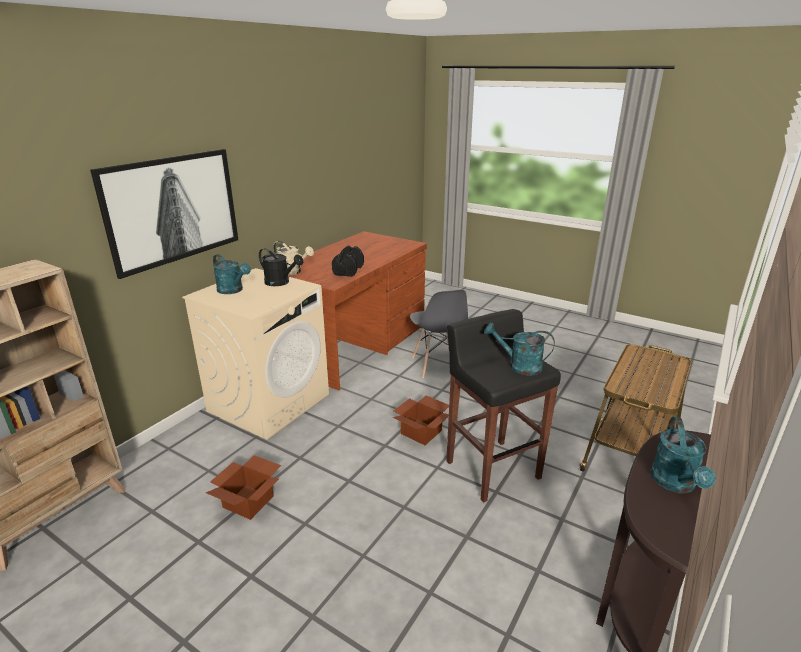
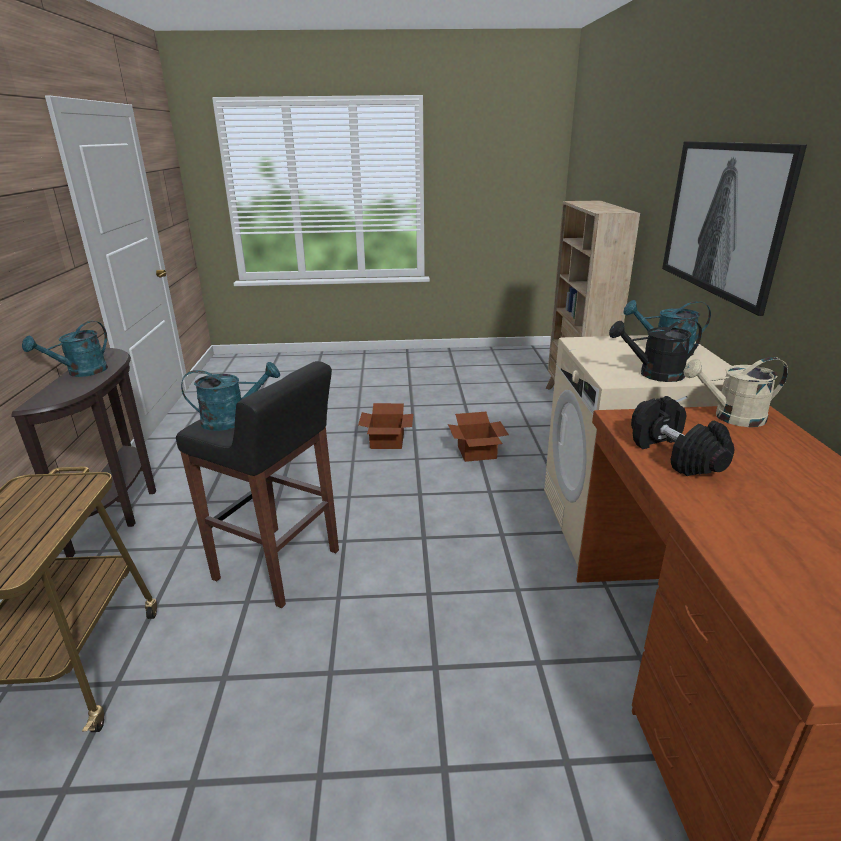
camera: 145 degrees right, 0 degrees up
(422, 432) = (397, 573): cardboard box -> cardboard box (386, 442)
(437, 365) = (505, 741): grey chair -> none
(676, 484) = (81, 372): turquoise watering can -> turquoise watering can turned 120 degrees counterclockwise

